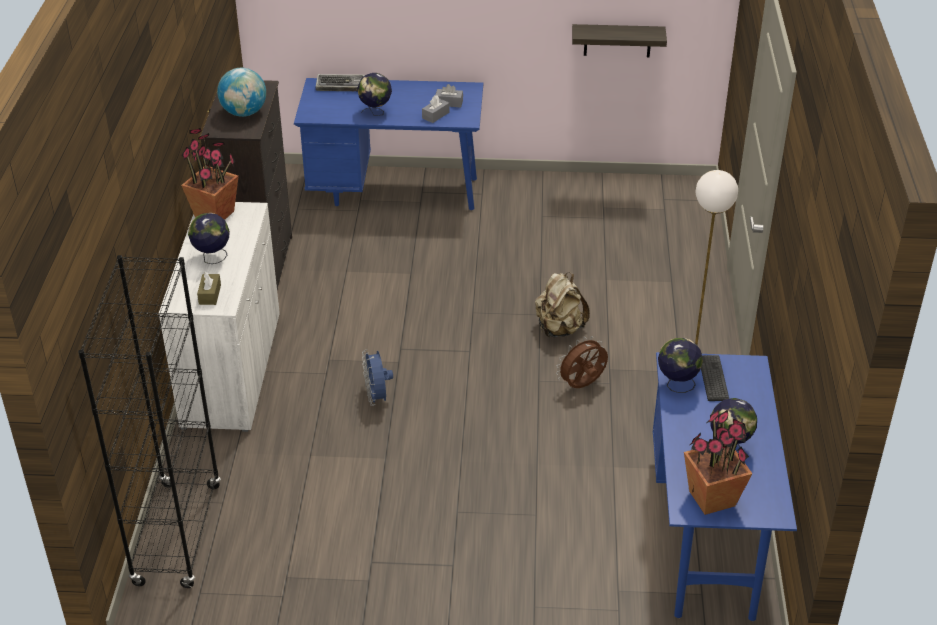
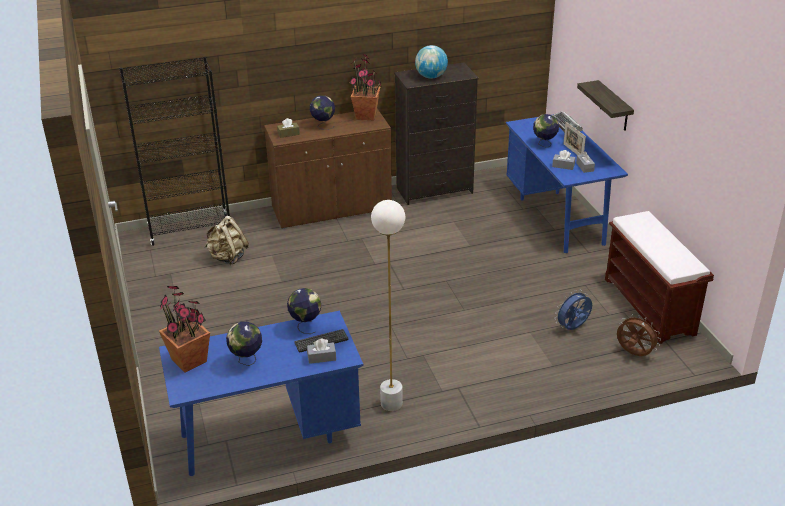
camera: 70 degrees right, 5 degrees down
(232, 370) = (332, 209): white cabinet -> brown cabinet
(377, 398) = (335, 265): blue fan -> blue fan (573, 328)
(407, 99) = (573, 151): none -> picture frame
(559, 329) = (453, 322): beige backpack -> beige backpack (228, 258)
(582, 385) = (397, 346): brown fan -> brown fan (633, 354)
(604, 188) = (650, 306): none -> brown bench
(617, 40) = (695, 191): shelf -> shelf (614, 107)
(745, 384) = (321, 357): none -> grey tissue box

